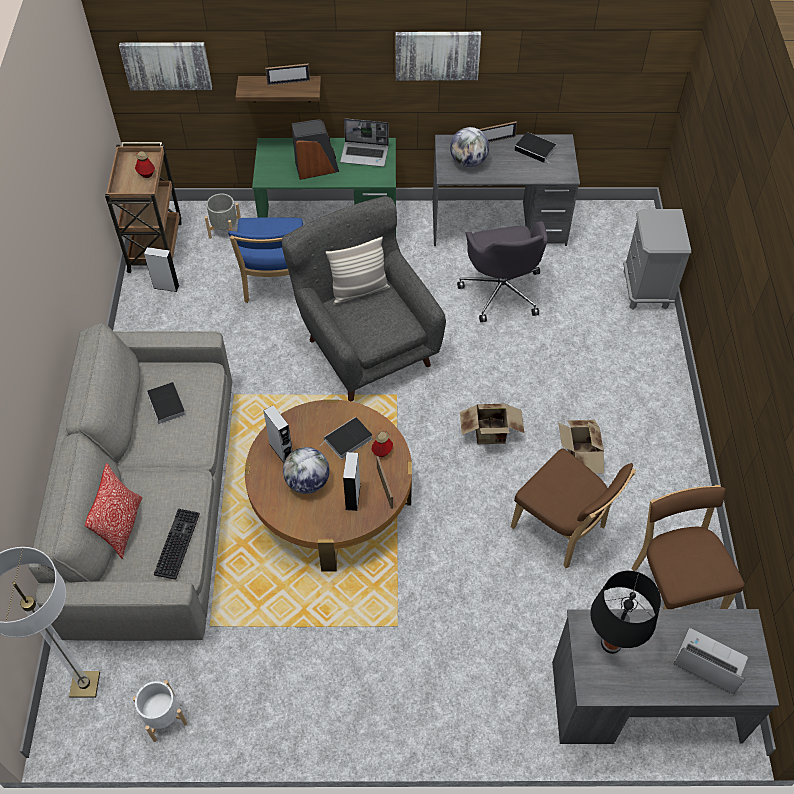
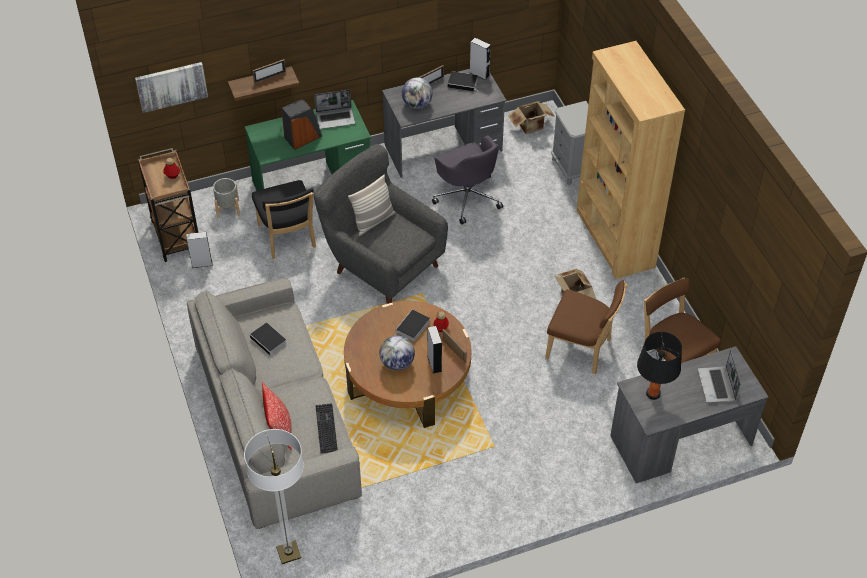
camera: 20 degrees left, 5 degrees down
(163, 717) = (357, 554): white planter -> none
(273, 283) = (288, 238): blue chair -> black chair
(281, 451) = (367, 348): grey speaker -> grey speaker (479, 74)
(437, 54) = (378, 30): picture -> none
(491, 435) = (504, 302): cardboard box -> cardboard box (532, 127)
(662, 393) = (614, 239): none -> brown bookcase
(708, 662) = (717, 386): laptop -> laptop turned 105 degrees counterclockwise

